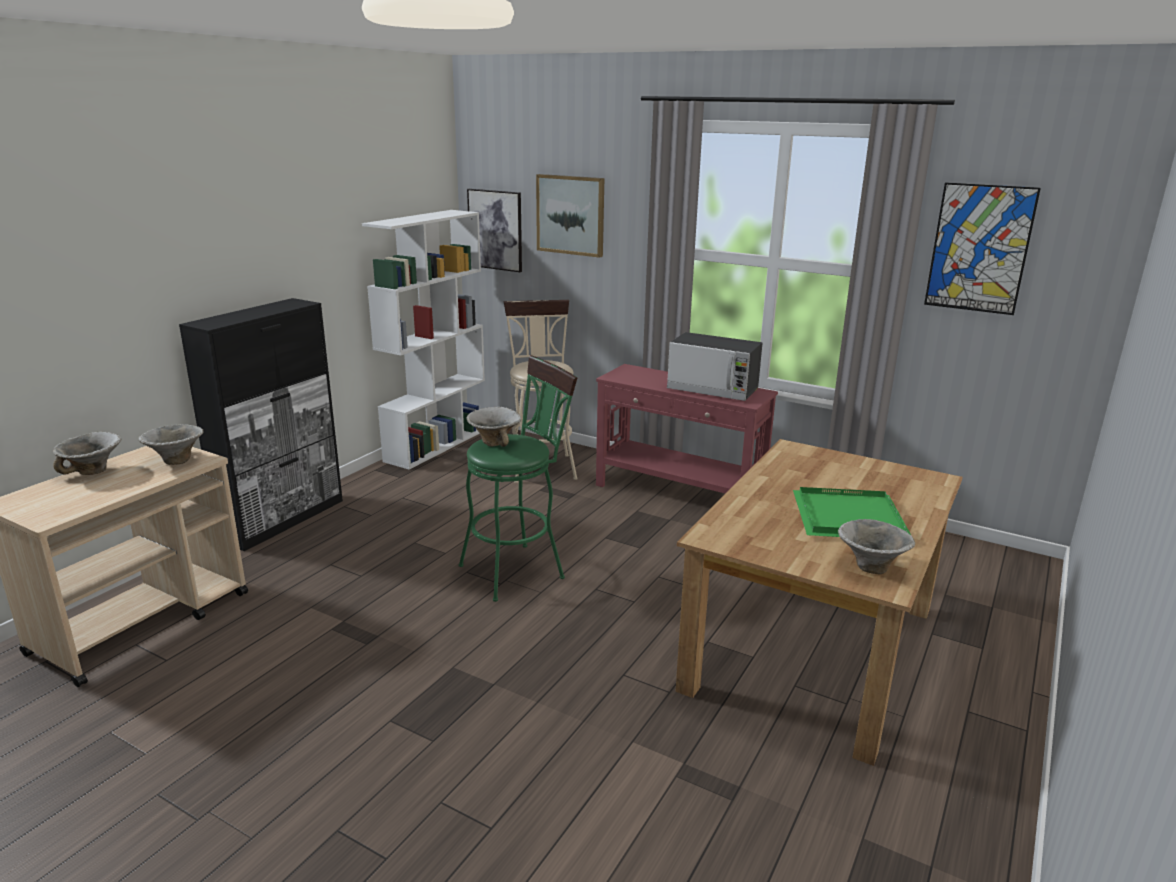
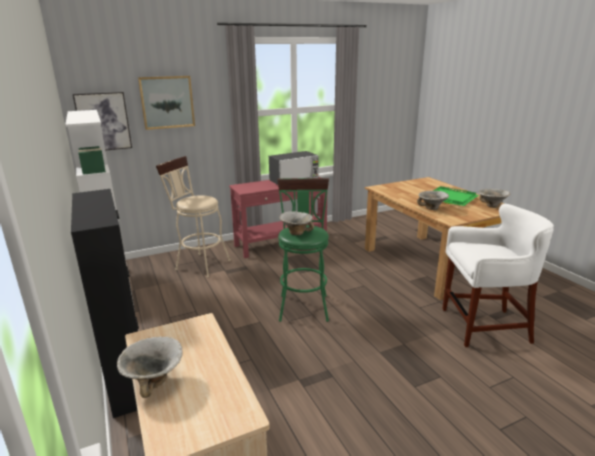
camera: 55 degrees left, 0 degrees up
(175, 461) = (187, 335): bowl -> bowl (431, 209)
(632, 764) = (484, 326): none -> white stool
(979, 248) = (374, 89): picture -> none

